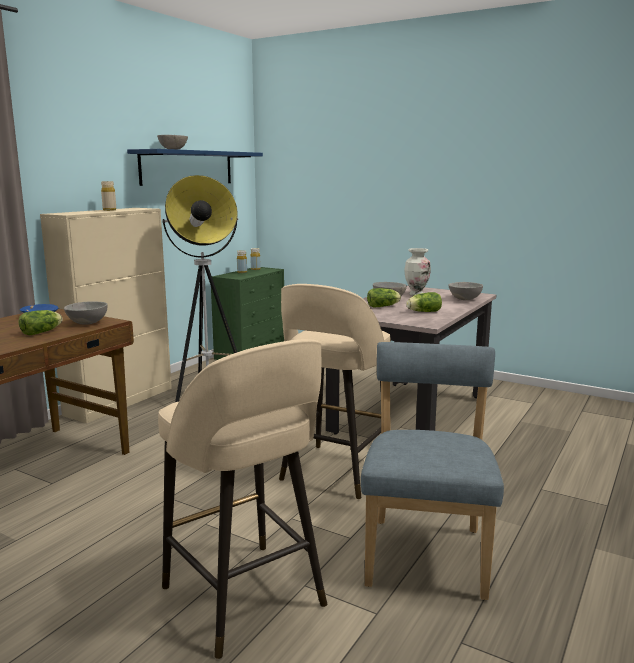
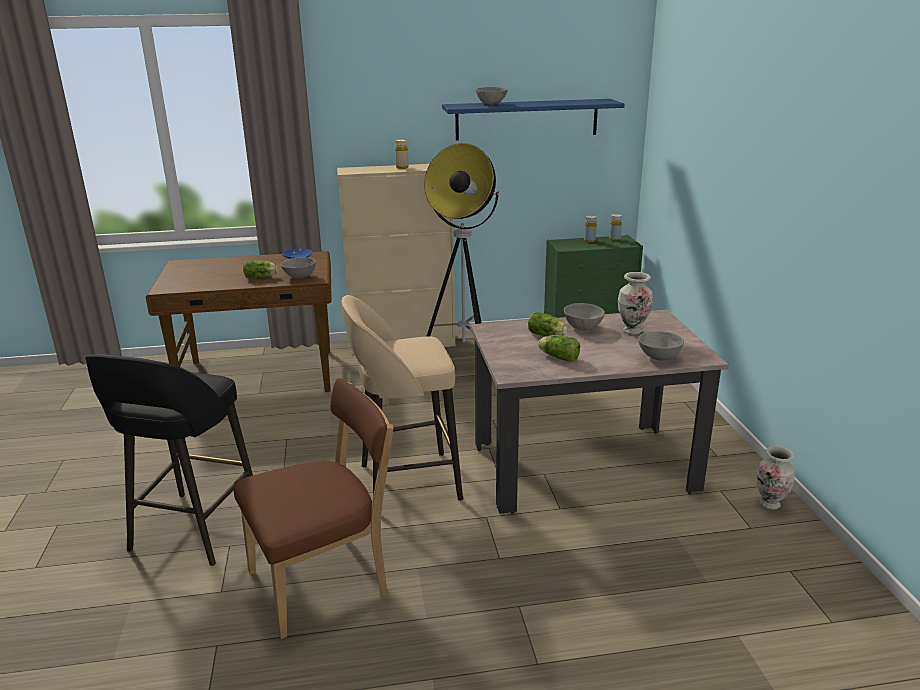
camera: 50 degrees right, 10 degrees up
(245, 599) = (193, 530): beige stool -> black stool
(426, 552) = (325, 581): blue chair -> brown chair
(517, 391) = (770, 504): none -> vase

